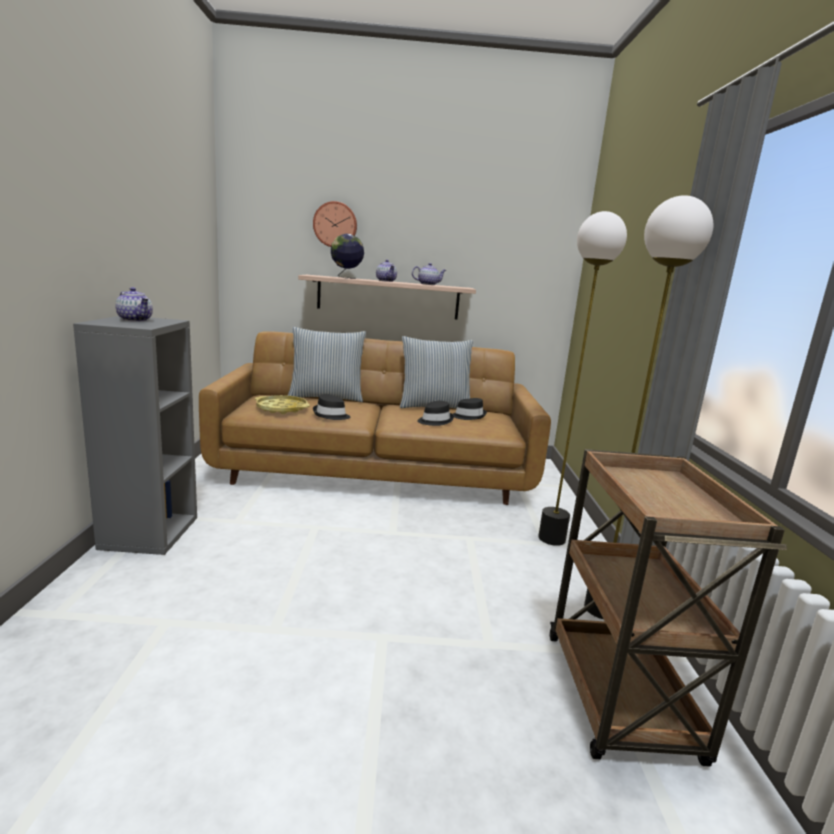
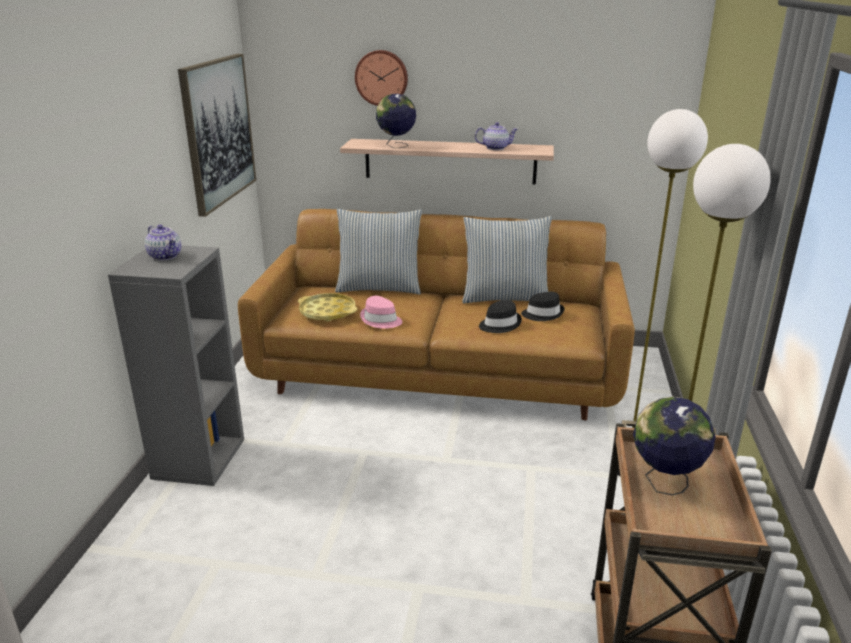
camera: 10 degrees right, 10 degrees up
(191, 248) = (218, 131): none -> picture
(331, 415) = (381, 320): black hat -> pink hat
(386, 281) = (445, 146): teapot -> none
(646, 491) = (664, 483): none -> globe

